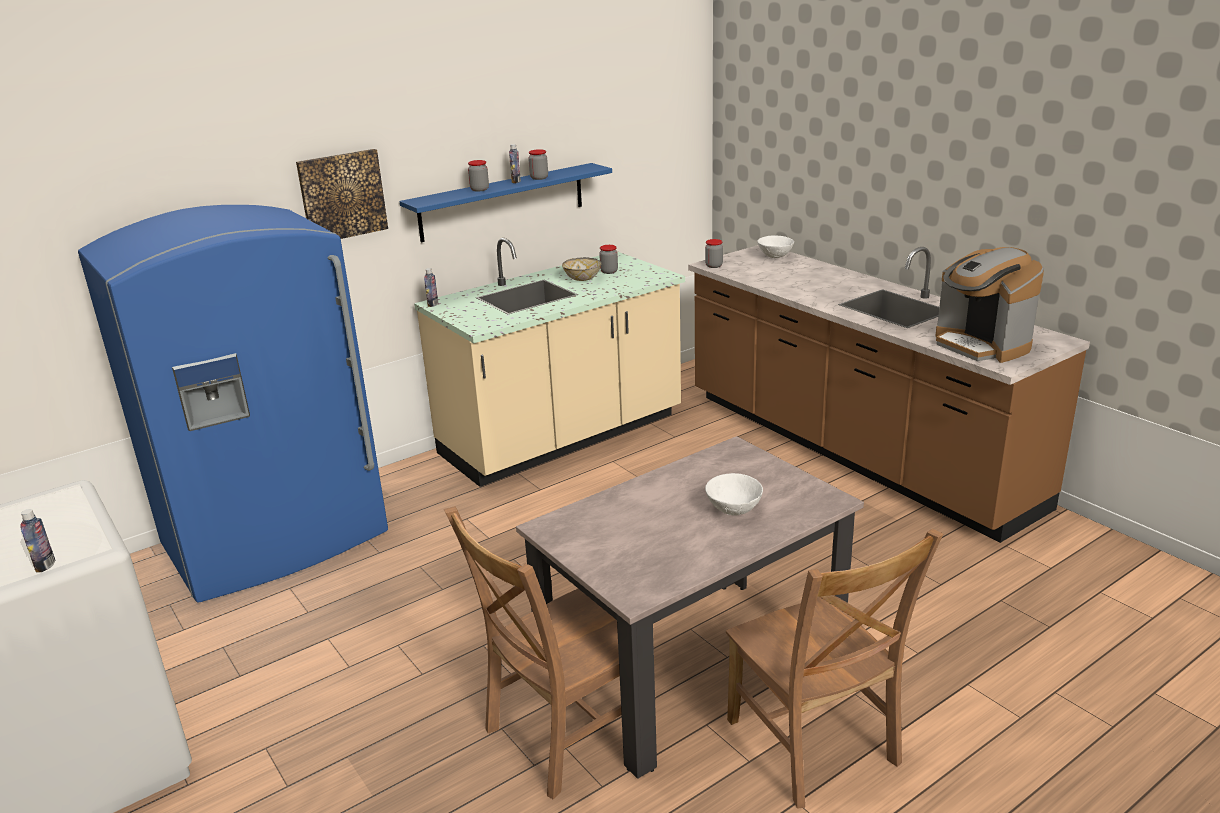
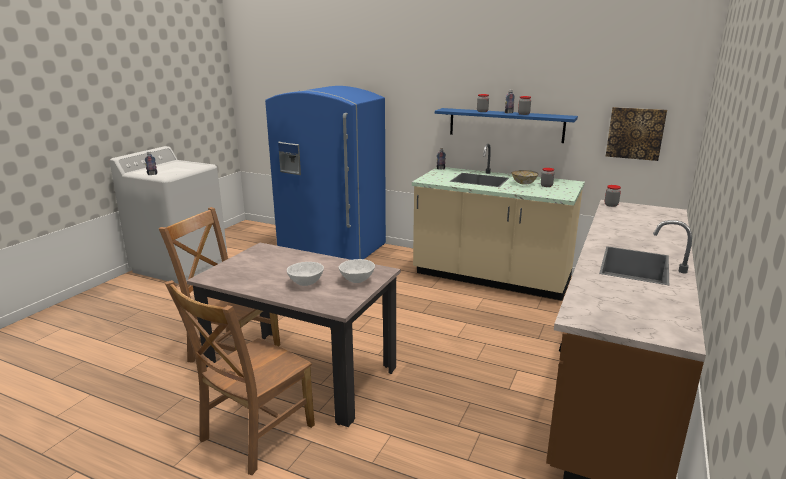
camera: 60 degrees right, 5 degrees down
(342, 195) = (413, 97): picture -> picture (635, 133)
(774, 257) = (665, 216): white bowl -> white bowl (356, 280)
(981, 345) = (607, 304): coffee machine -> none

